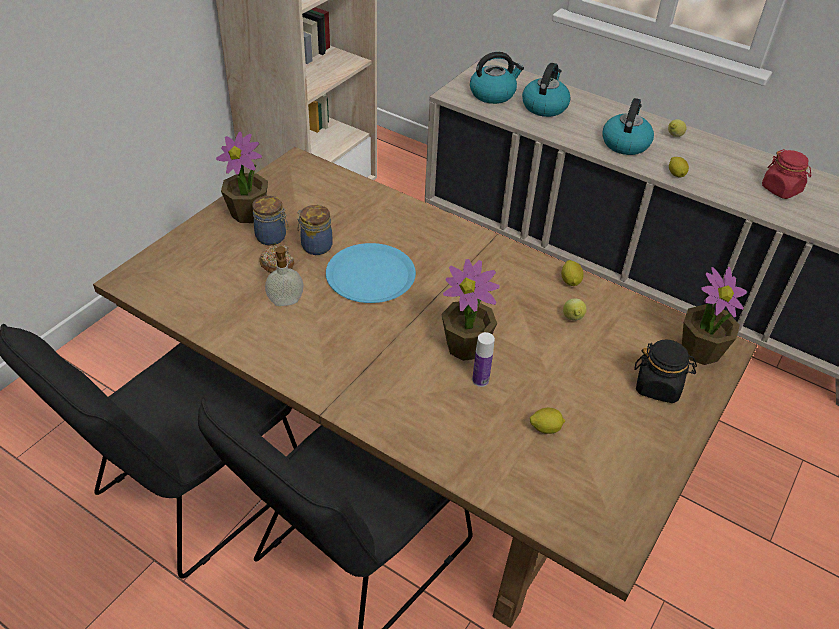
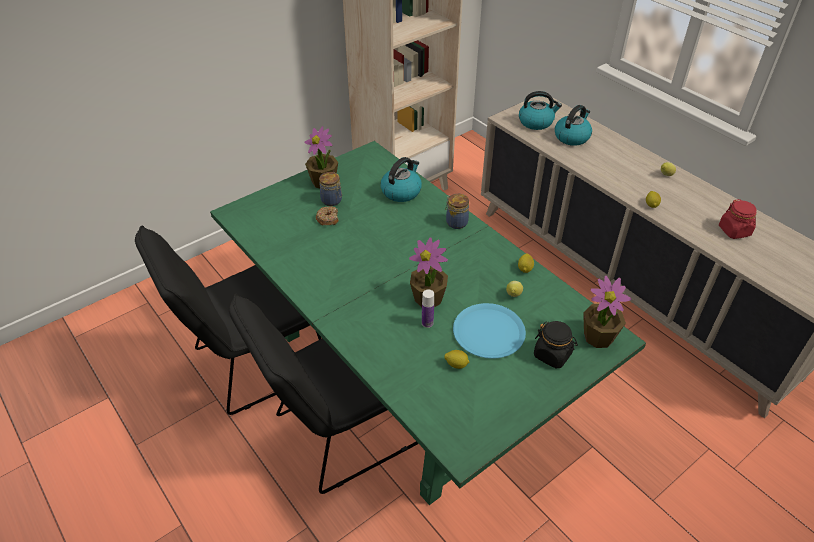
camera: 20 degrees right, 0 degrees up
(286, 302) = (322, 245): soap dispenser -> none
(315, 246) = (358, 212): jar -> jar (456, 222)
(370, 275) = (385, 238): blue plate -> blue plate (488, 332)
(410, 456) = (405, 373): brown dining table -> green dining table
(625, 143) = (622, 174): kettle -> kettle (401, 191)

